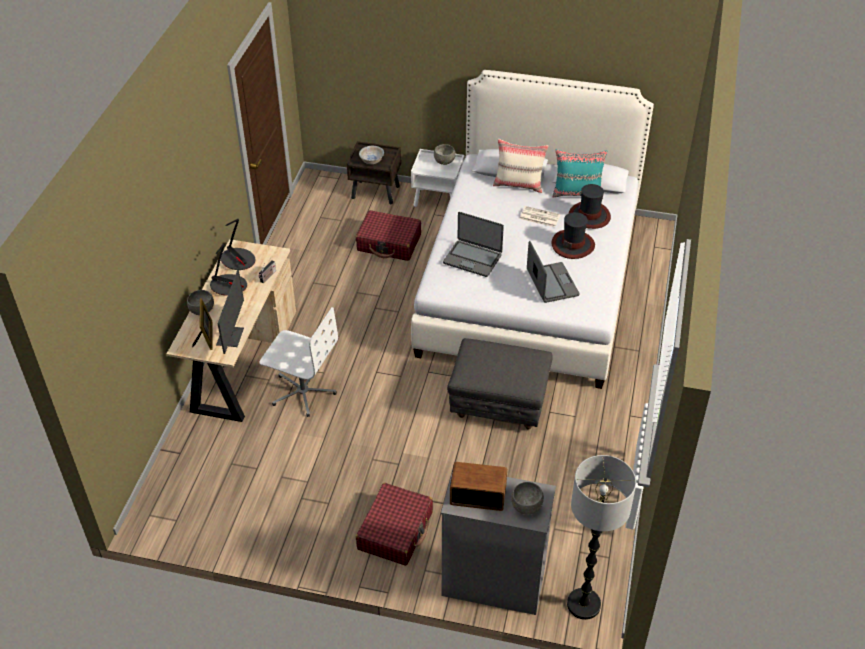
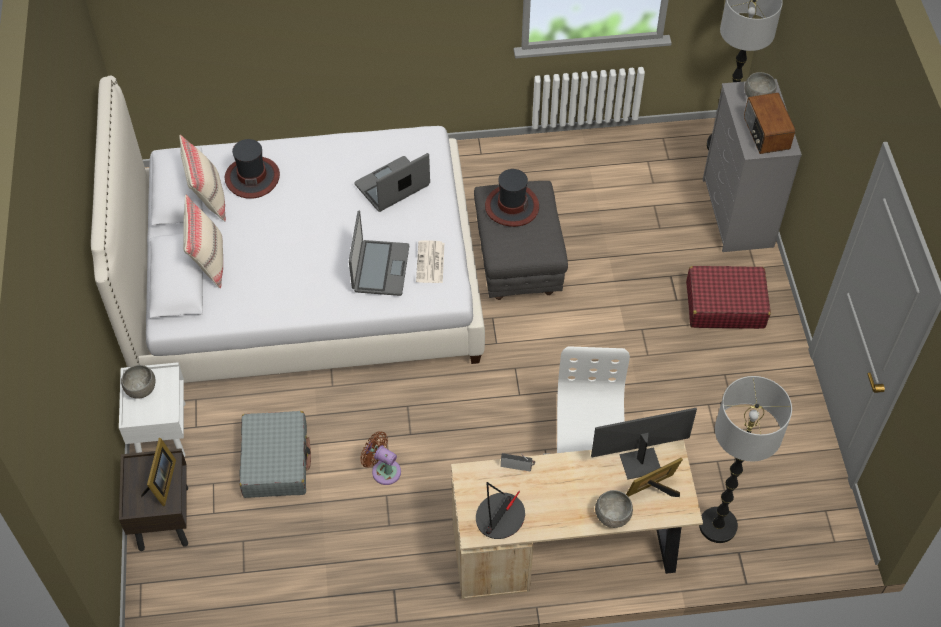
camera: 110 degrees left, 10 degrees up
(207, 449) = (717, 525): none -> floor lamp
(229, 286) = (554, 505): table lamp -> none
(354, 289) = (383, 470): none -> brown fan
(372, 160) = (162, 483): white bowl -> picture frame
(389, 243) = (276, 461): red suitcase -> grey suitcase
(539, 217) = (272, 224): newspaper -> newspaper (430, 263)
(573, 244) = (314, 181): hat -> hat (511, 206)
(577, 193) = (208, 198): turquoise pillow -> beige pillow

